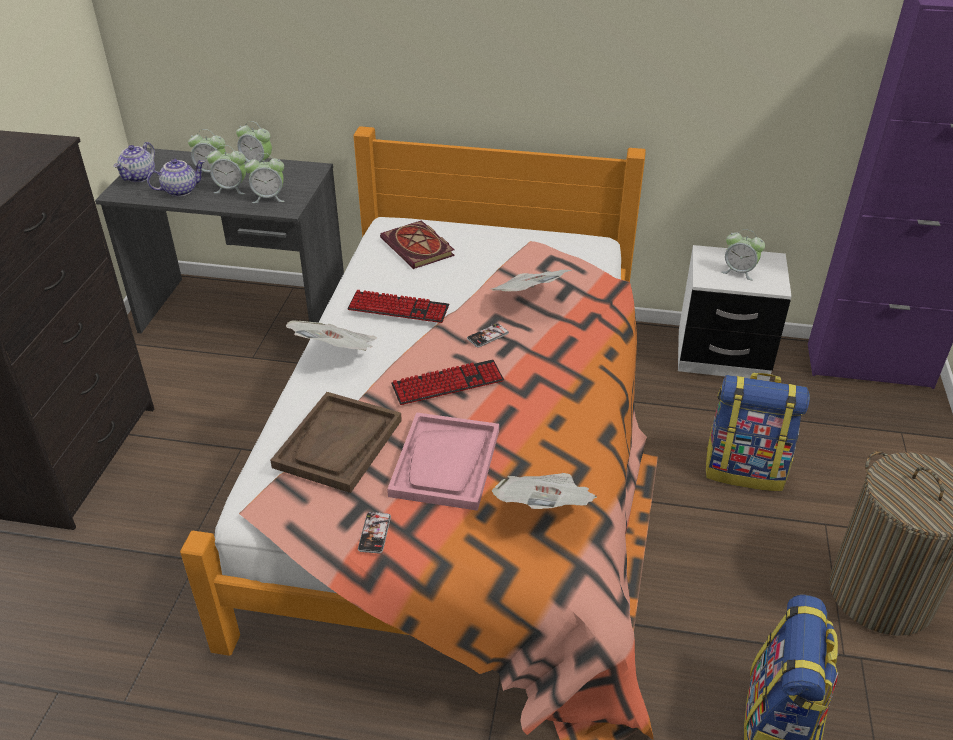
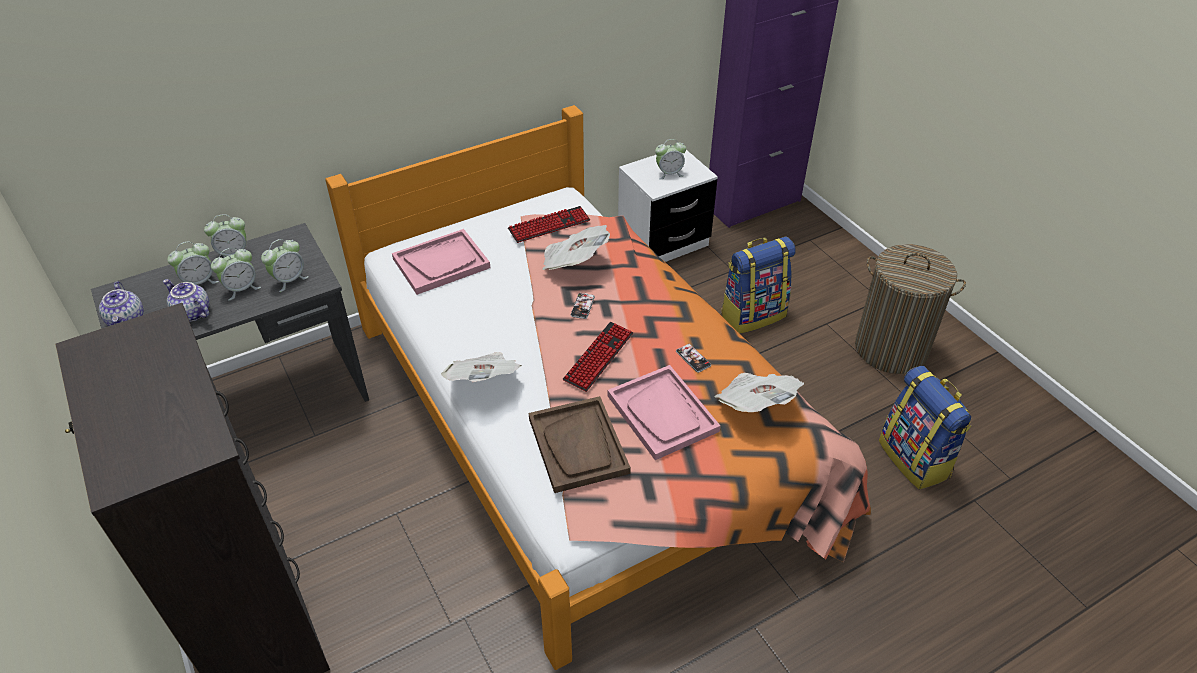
camera: 40 degrees left, 5 degrees up
(180, 190) = (191, 313): teapot -> teapot turned 75 degrees counterclockwise
(374, 533) = (676, 489): phone -> phone (693, 358)
(398, 308) = (491, 320): keyboard -> keyboard (549, 225)
(419, 248) = (441, 263): book -> pink tray

